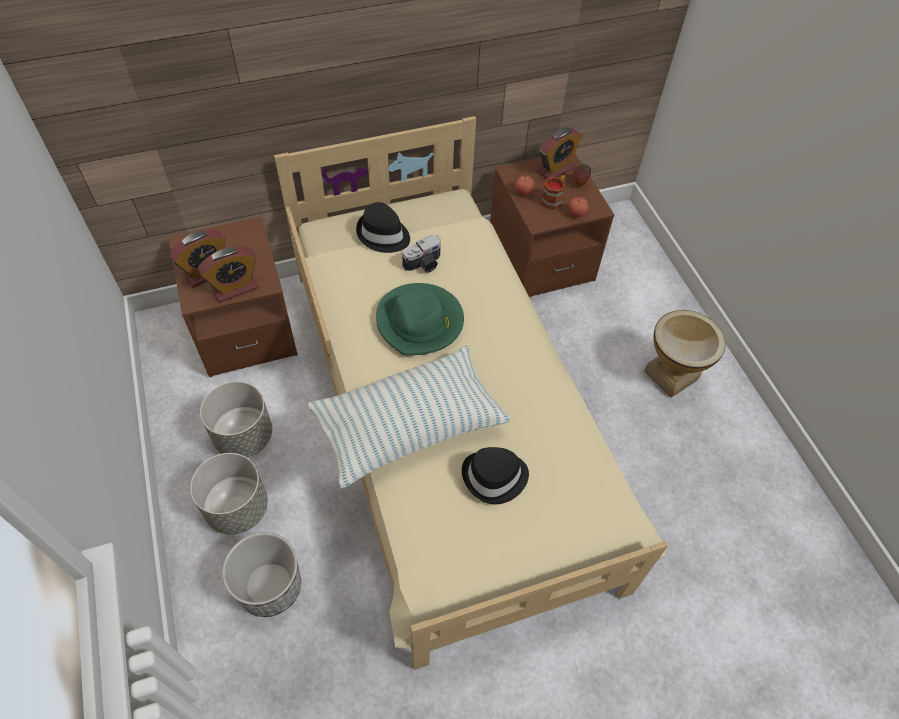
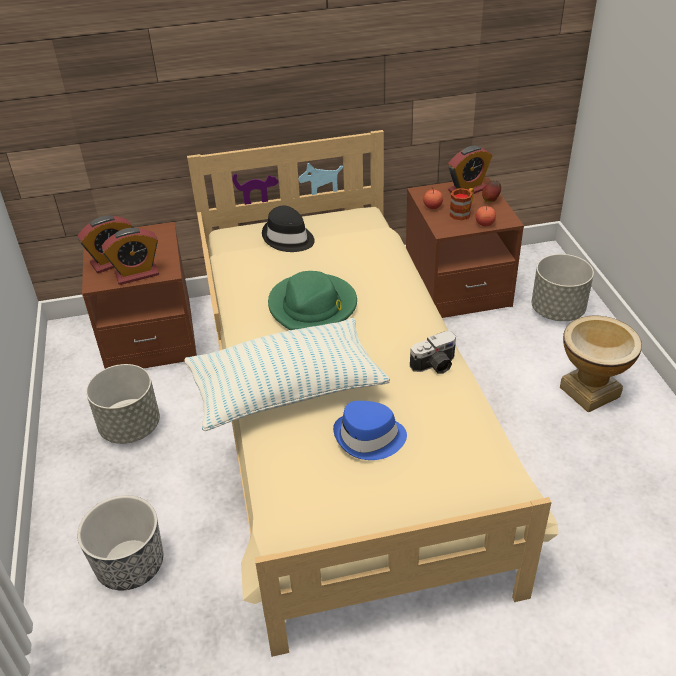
camera: 10 degrees right, 15 degrees down
(237, 508) = (111, 490): grey planter -> grey planter (557, 310)
(424, 264) = (324, 262): camera -> camera (435, 366)
(494, 477) = (369, 438): black hat -> blue hat

